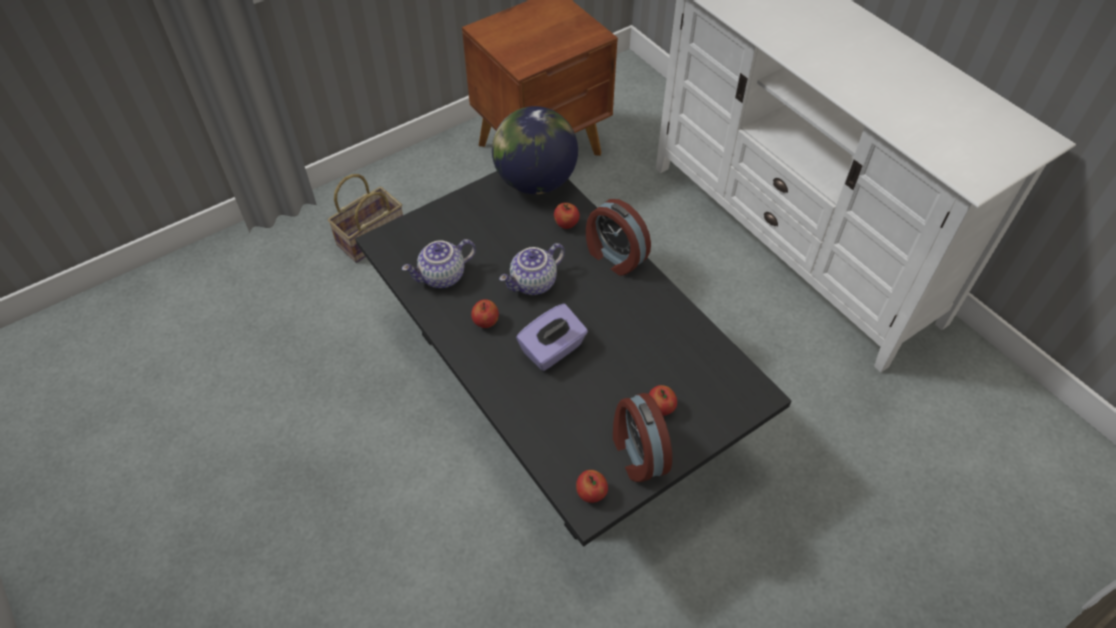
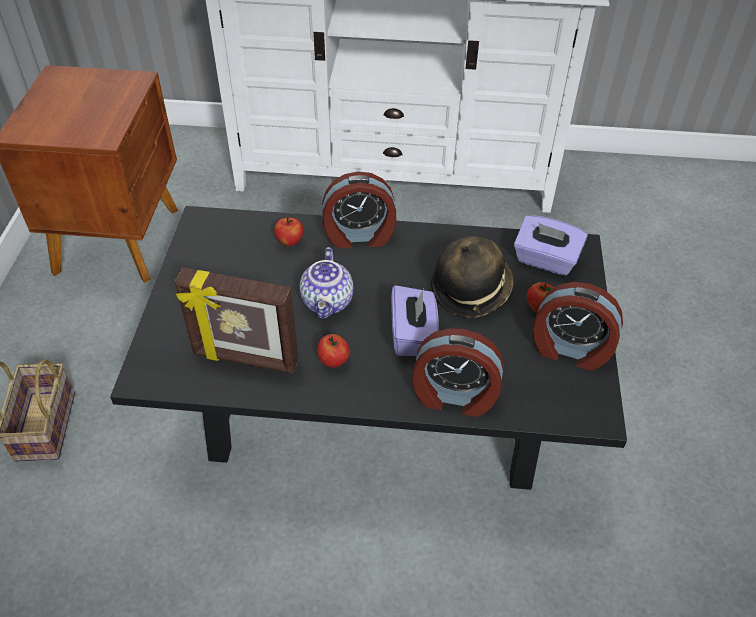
camera: 50 degrees left, 5 degrees down
(442, 277) = (245, 359): teapot -> picture frame
(521, 409) = (454, 396): none -> alarm clock
(535, 182) = (218, 230): globe -> none
(591, 493) = (584, 404): apple -> none
(633, 354) = (470, 289): none -> hat
(717, 381) = (545, 260): none -> purple tissue box

